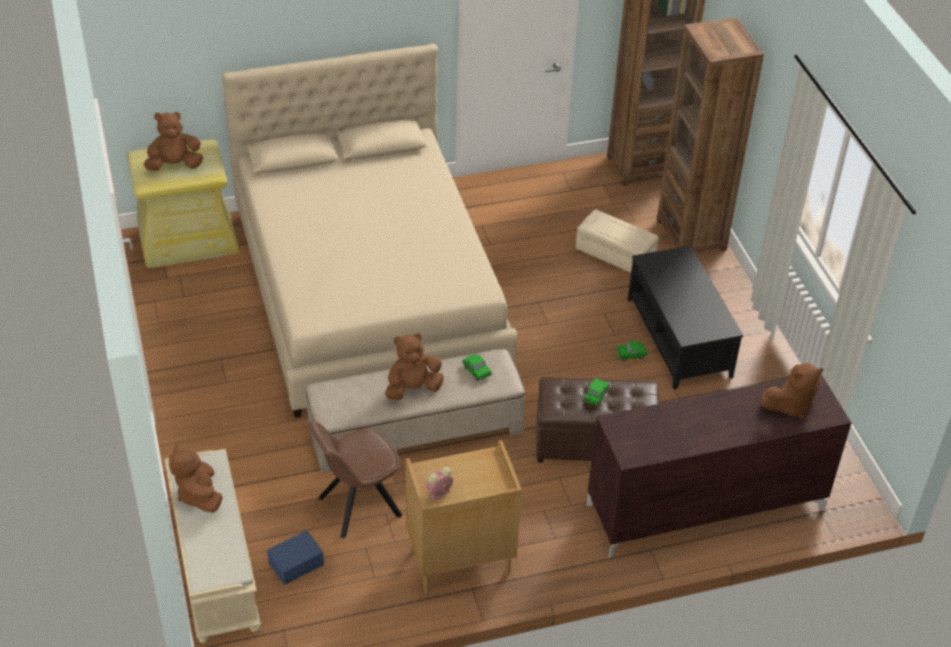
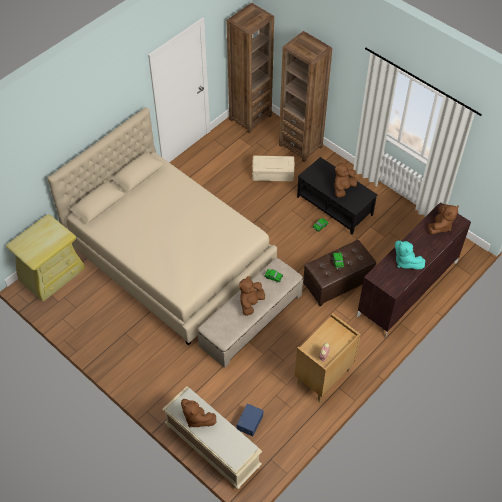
camera: 30 degrees left, 10 degrees up
(175, 165) = (40, 240): brown plush toy -> brown plush toy (343, 188)
(358, 506) = (256, 375): brown chair -> none
(684, 427) = (405, 262): none -> turquoise plush toy

